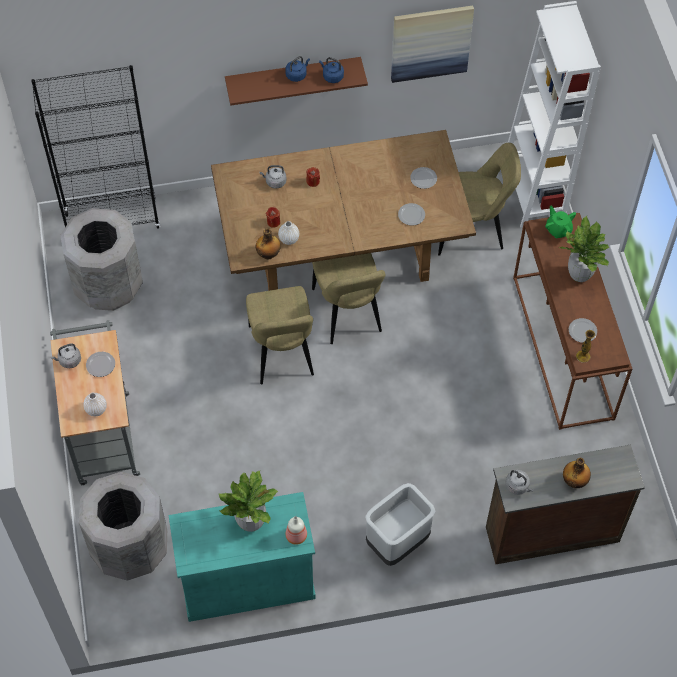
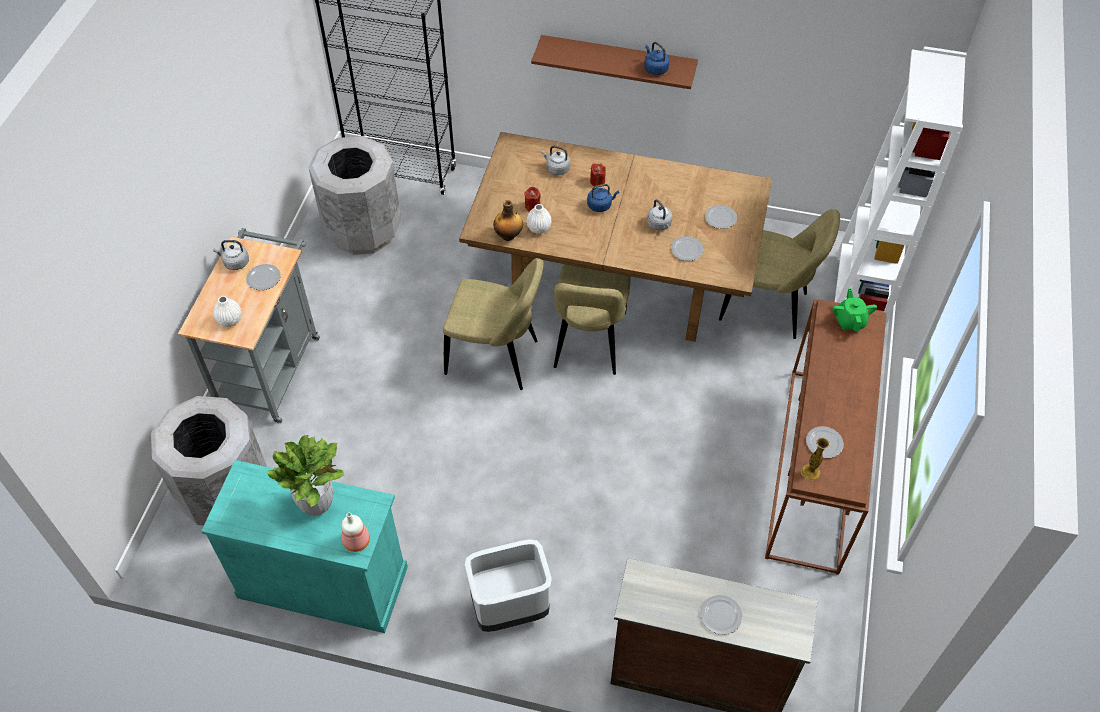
camera: 25 degrees right, 5 degrees down
(282, 354) = (496, 358): beige chair -> beige chair turned 90 degrees counterclockwise
(297, 75) = (618, 56): blue kettle -> blue kettle (600, 205)
(430, 42) = (783, 67): picture -> none
(518, 486) = (646, 592): grey kettle -> grey kettle (659, 225)
(574, 481) = (721, 615): bottle -> plate
(579, 274) = (852, 378): potted plant -> none

